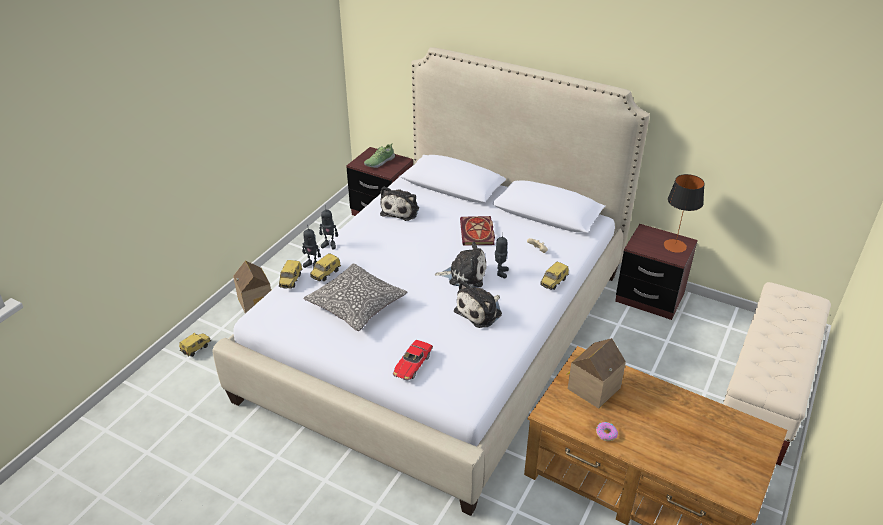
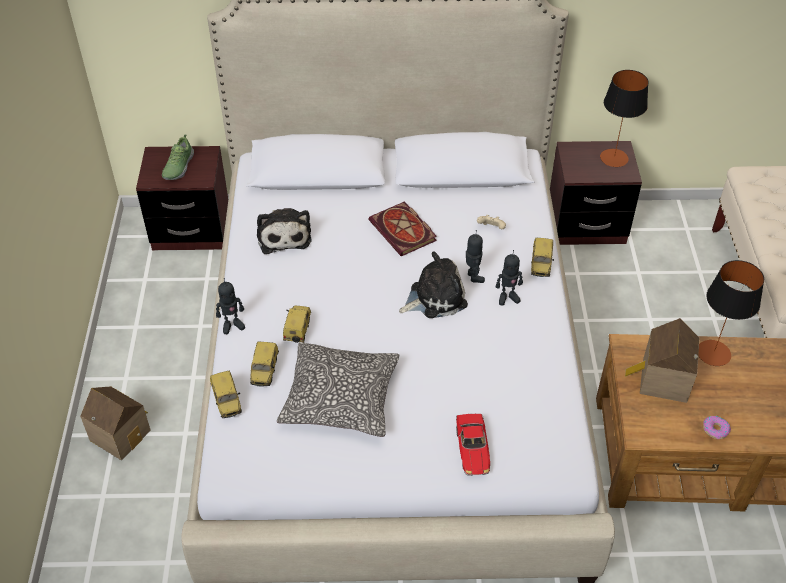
camera: 30 degrees left, 10 degrees up
(196, 348) = (91, 541): toy car -> toy car (297, 330)
(312, 265) = (234, 365): toy robot -> toy robot (507, 297)
(480, 312) = (491, 341): plush toy -> none
(647, 387) = (713, 353): none -> table lamp

